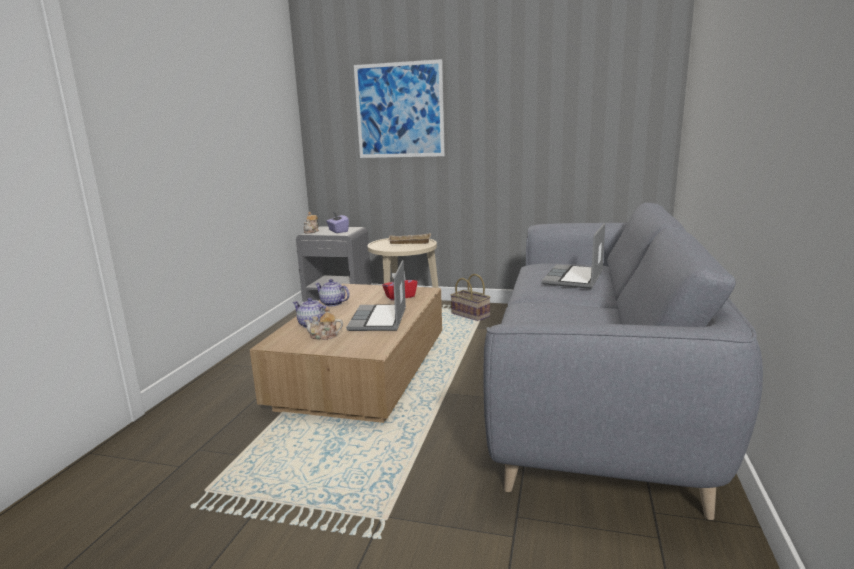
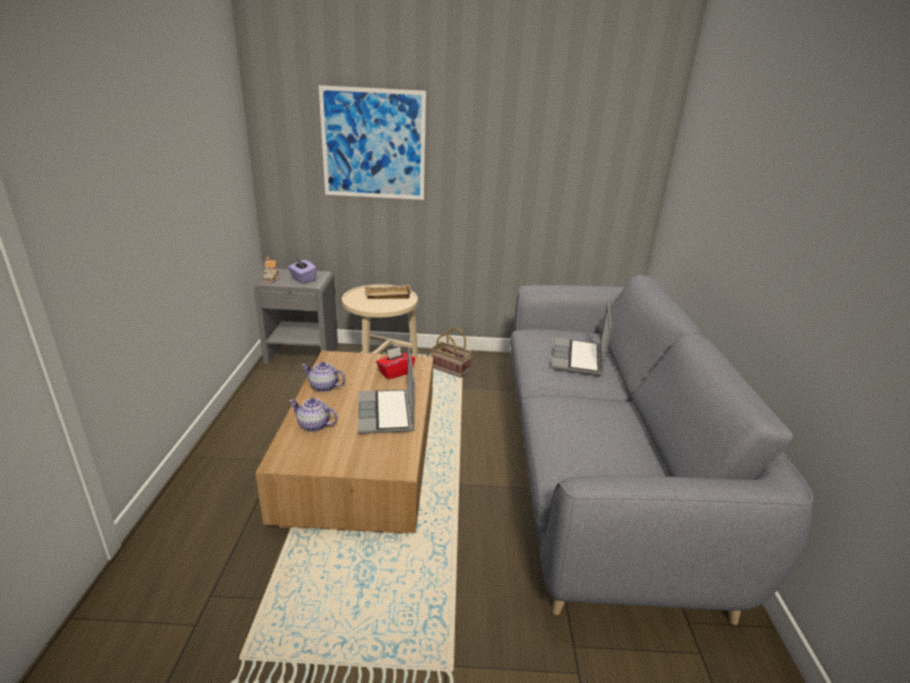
camera: 15 degrees left, 10 degrees up
(324, 336) = (335, 445): teapot -> none

